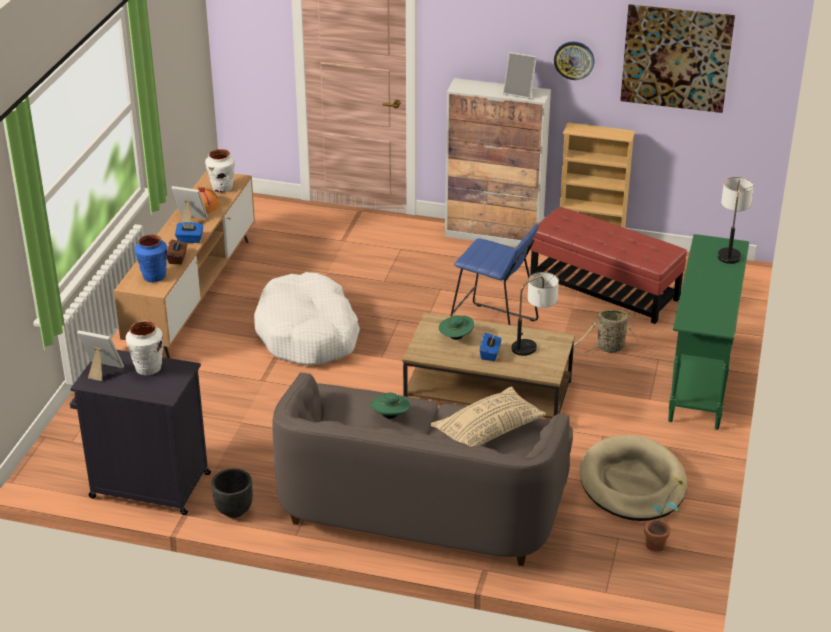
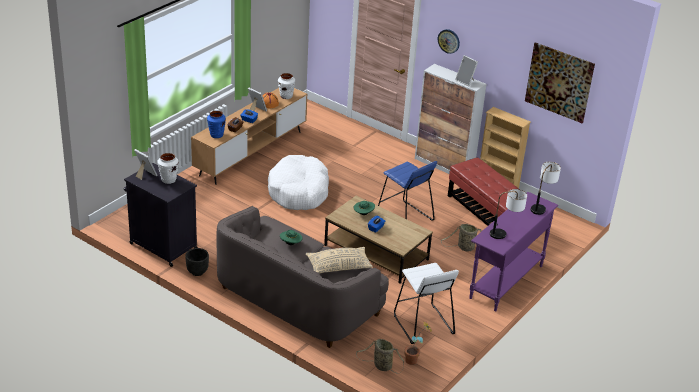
camera: 20 degrees right, 0 degrees up
(533, 343) = (405, 229): table lamp -> table lamp (505, 233)
(574, 60) = (502, 69): wall clock -> wall clock (449, 41)
(618, 568) = (381, 366): none -> basket
(632, 483) = (422, 325): beige dog bed -> white stool
(700, 381) = (505, 282): green console table -> purple console table

